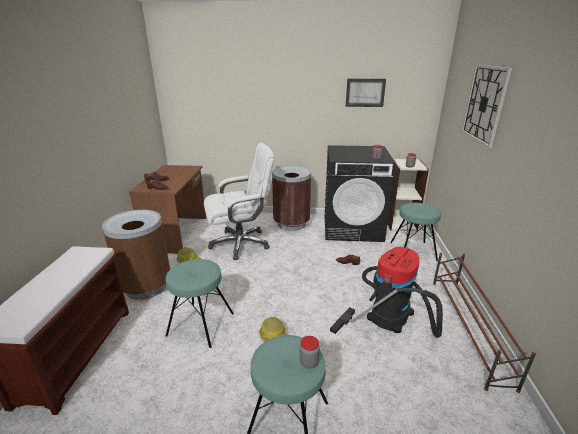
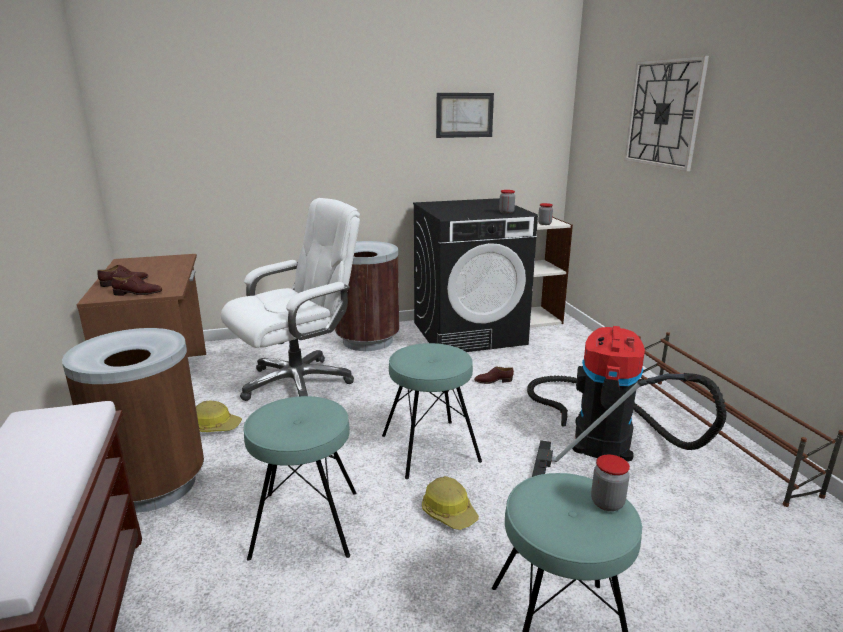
camera: 20 degrees left, 5 degrees down
(413, 251) = (575, 351): turquoise stool -> turquoise stool (430, 448)

